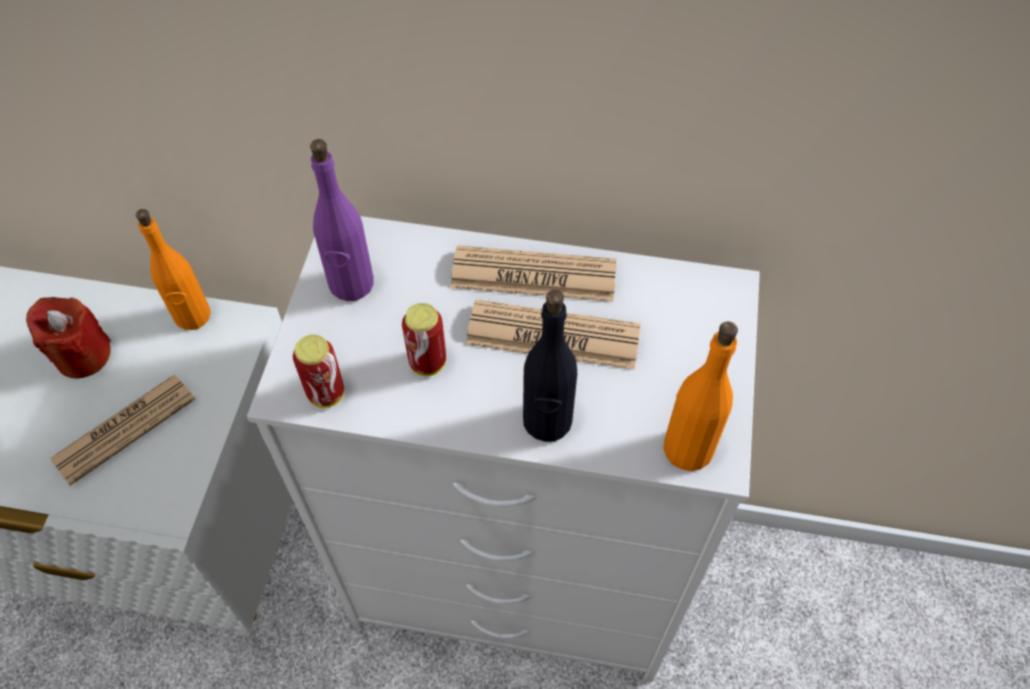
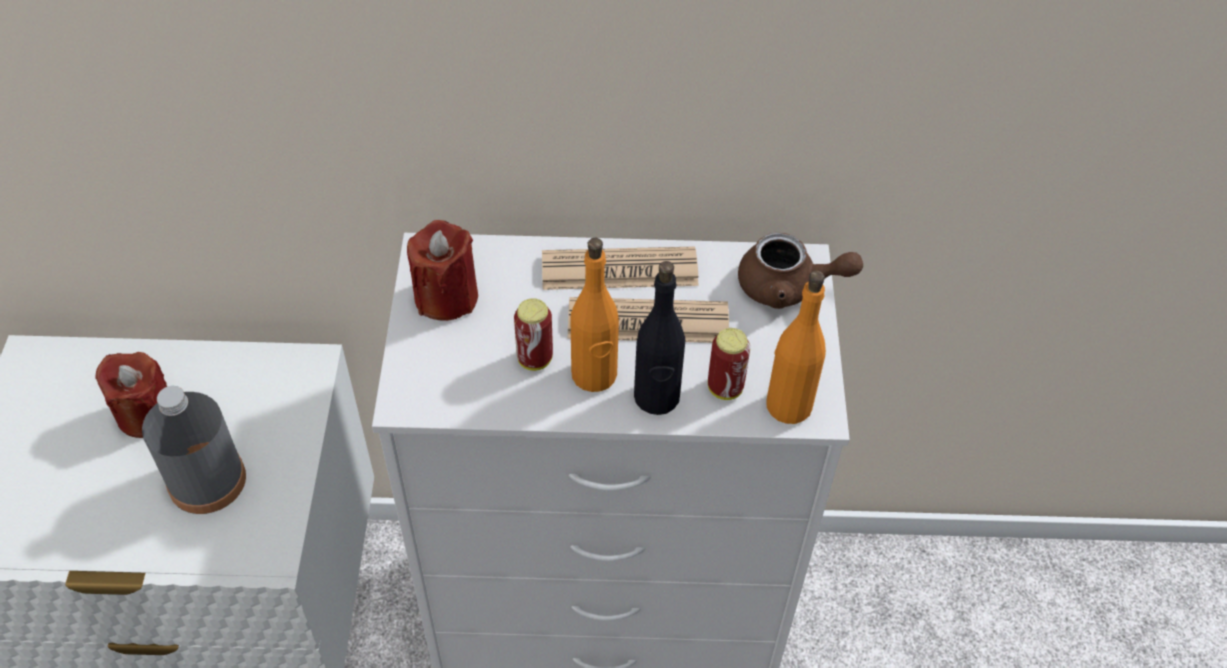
camera: 10 degrees left, 5 degrees down
(124, 429) = (207, 480): newspaper -> grey bottle
(192, 316) = (254, 362): orange bottle -> orange bottle (594, 375)
(326, 393) = (444, 397): can -> can (725, 388)
(351, 284) = (446, 297): purple bottle -> red candle
(708, 314) = (788, 287): none -> brown teapot

